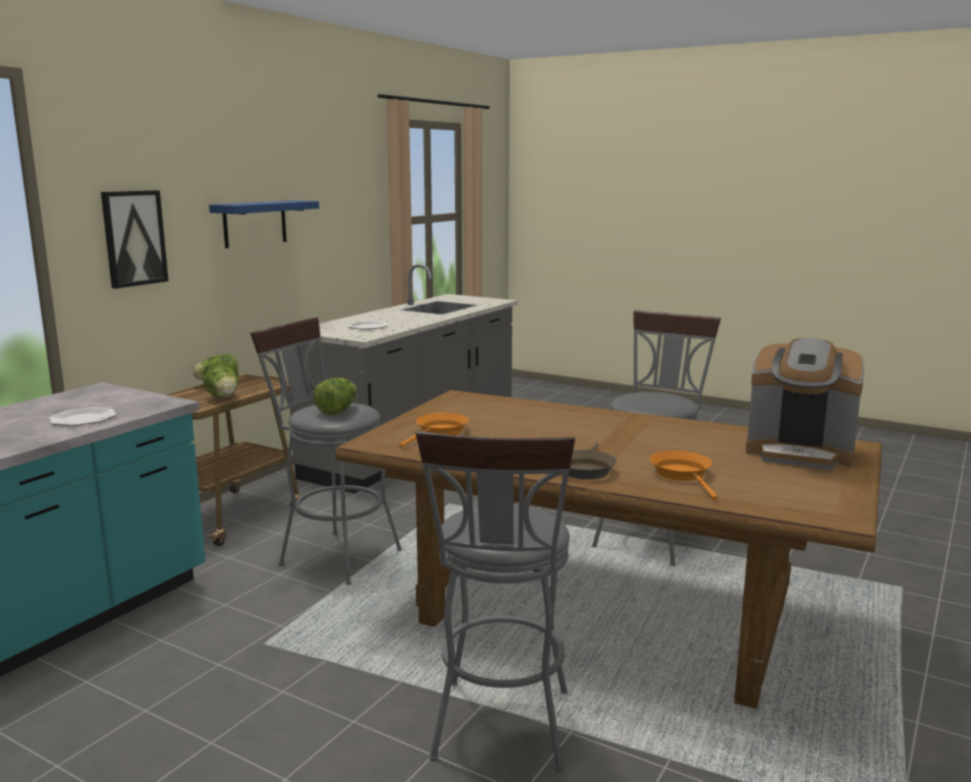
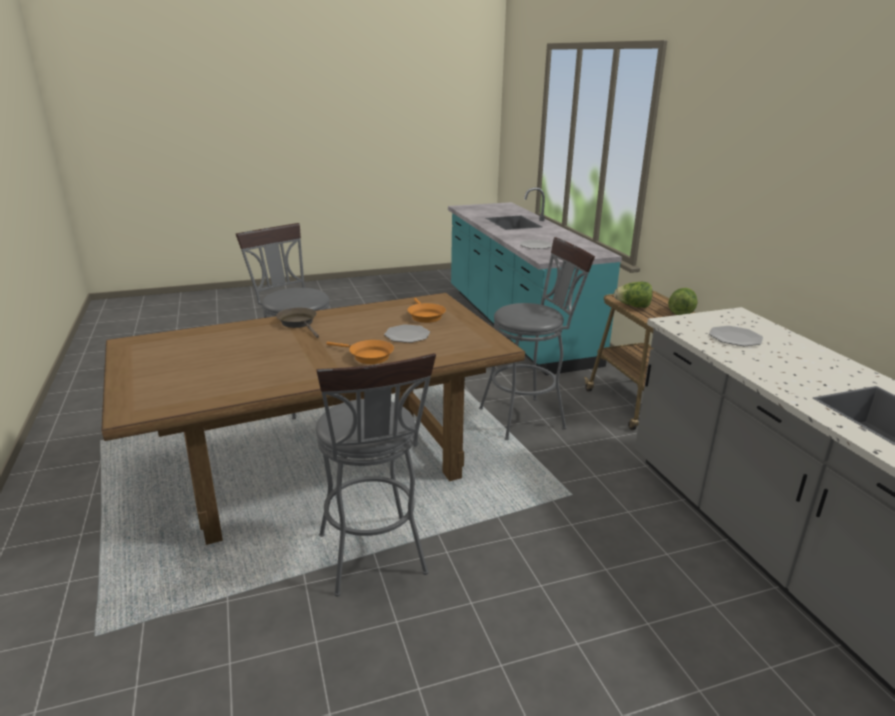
camera: 130 degrees right, 10 degrees up
(134, 238) = (692, 173): picture -> none
(255, 223) = (793, 193): blue shelf -> none
(337, 411) = (523, 310): lettuce -> none
(505, 424) = (407, 335): none -> plate
(683, 475) = (239, 339): orange frying pan -> orange frying pan (368, 356)
(800, 453) = (172, 386): coffee machine -> none

